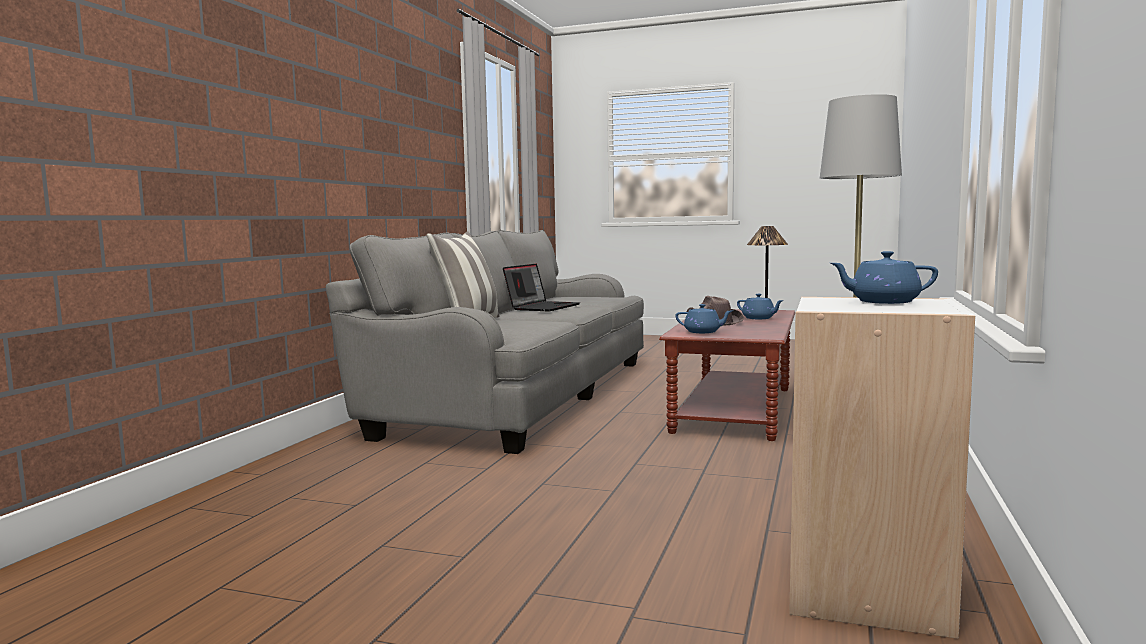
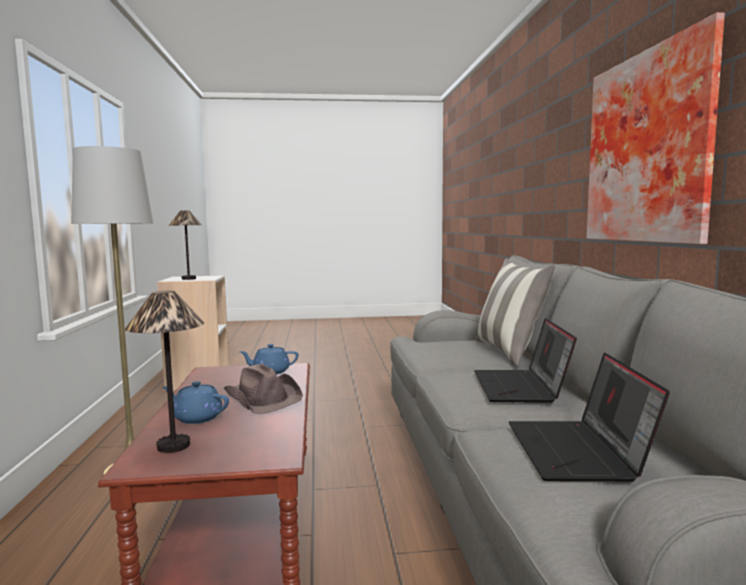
camera: 155 degrees right, 0 degrees up
(376, 135) = (651, 148): none -> picture
(580, 299) = (578, 452): none -> laptop
(883, 302) = (188, 279): blue teapot -> table lamp

